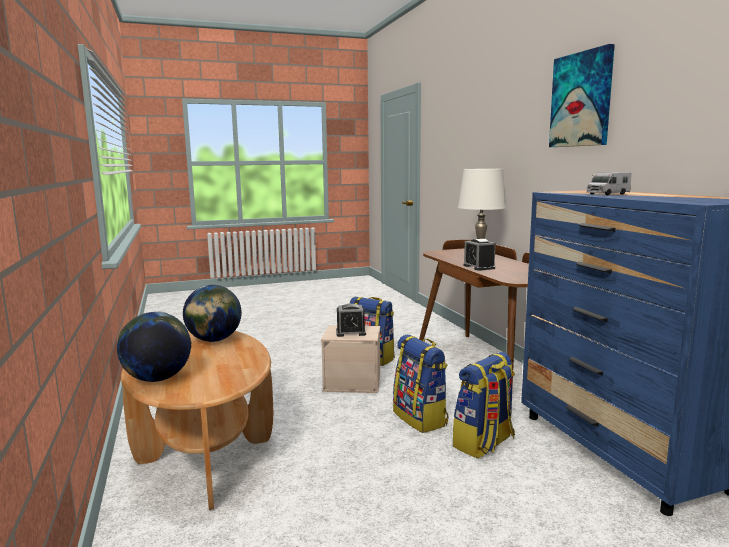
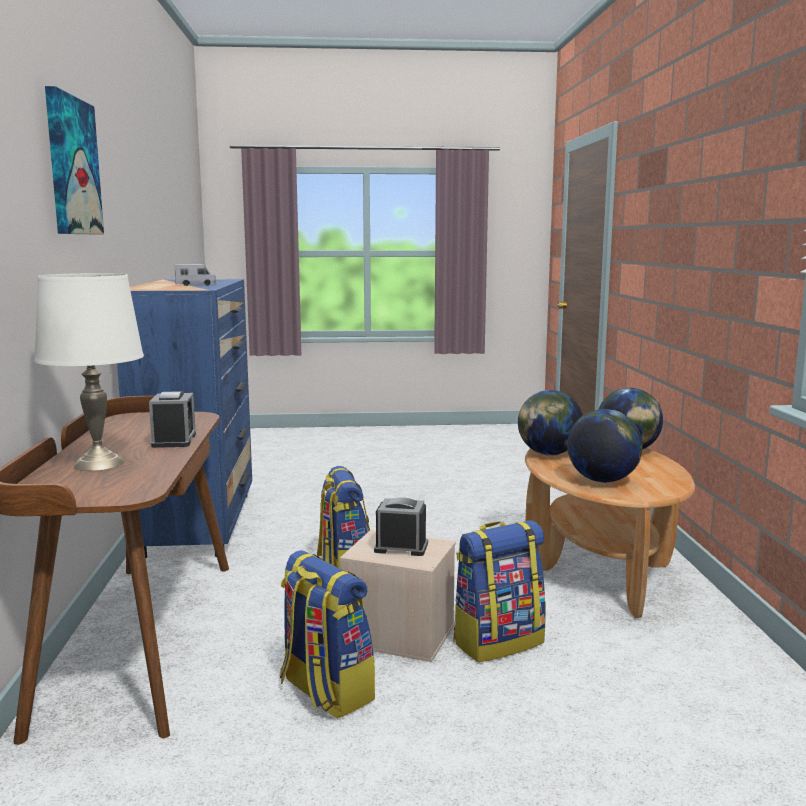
camera: 165 degrees left, 0 degrees up
(246, 365) = (548, 454): none -> globe
(484, 443) = (306, 541): backpack -> backpack (498, 642)

